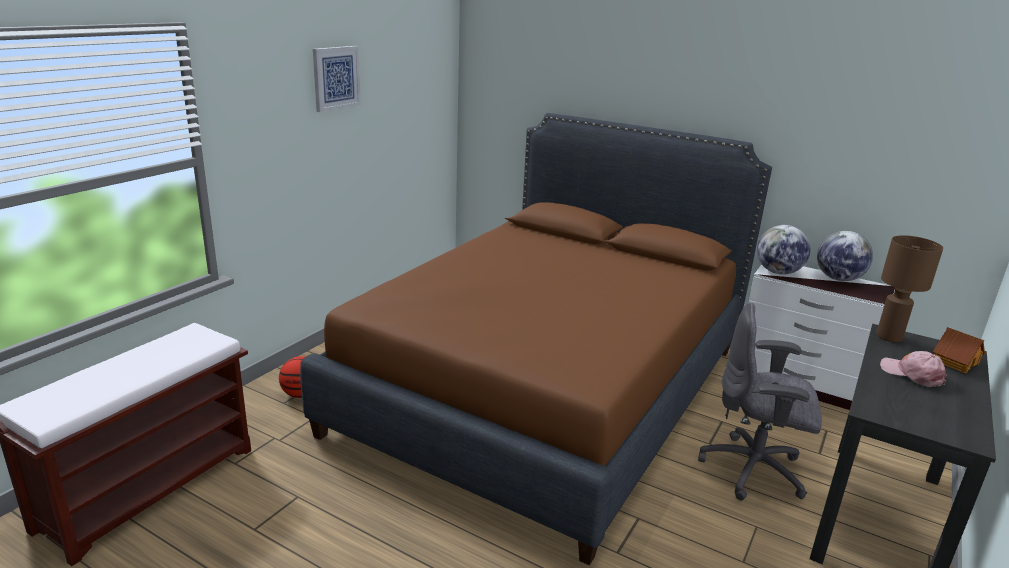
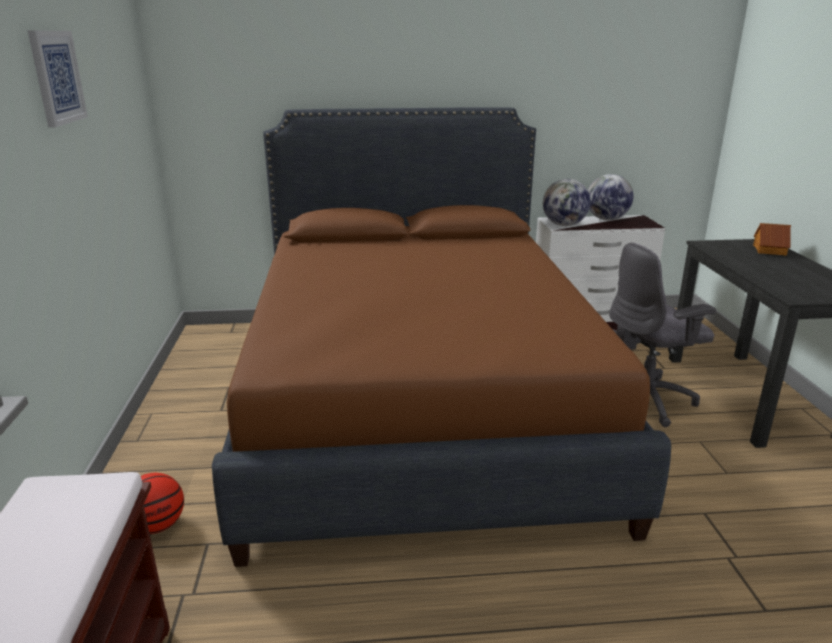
camera: 35 degrees left, 0 degrees up
(889, 337) = (711, 246): brown table lamp -> none
(912, 374) = (766, 265): pink cap -> none

